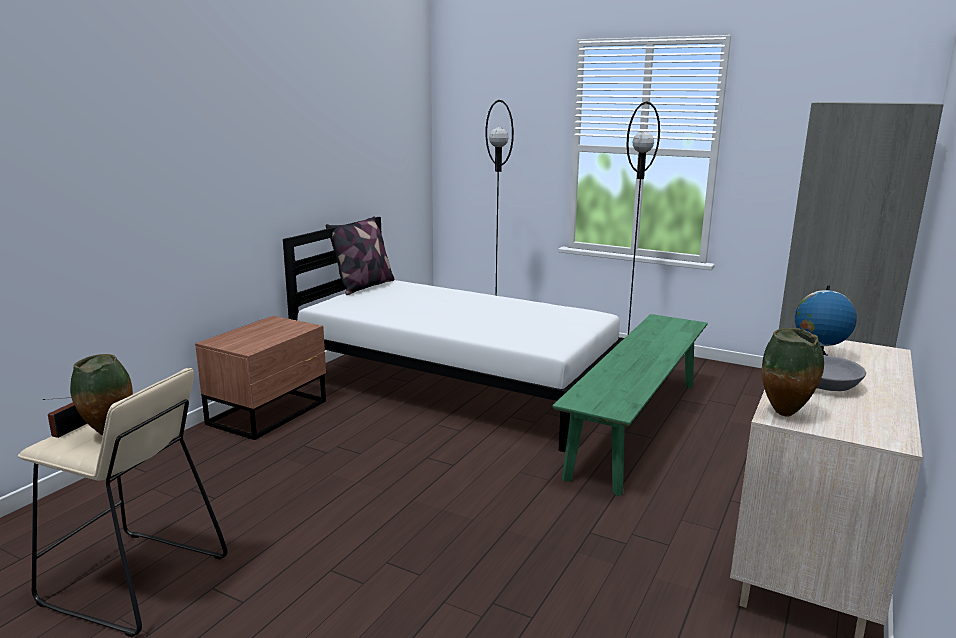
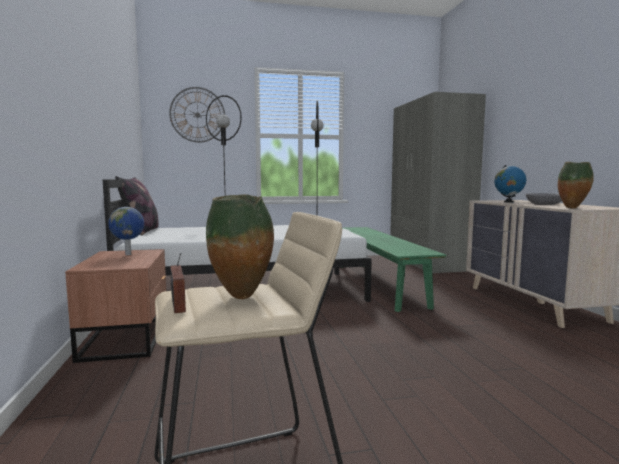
camera: 40 degrees left, 10 degrees down
(278, 328) = (129, 254): none -> globe
(496, 116) = (197, 115): none -> wall clock

